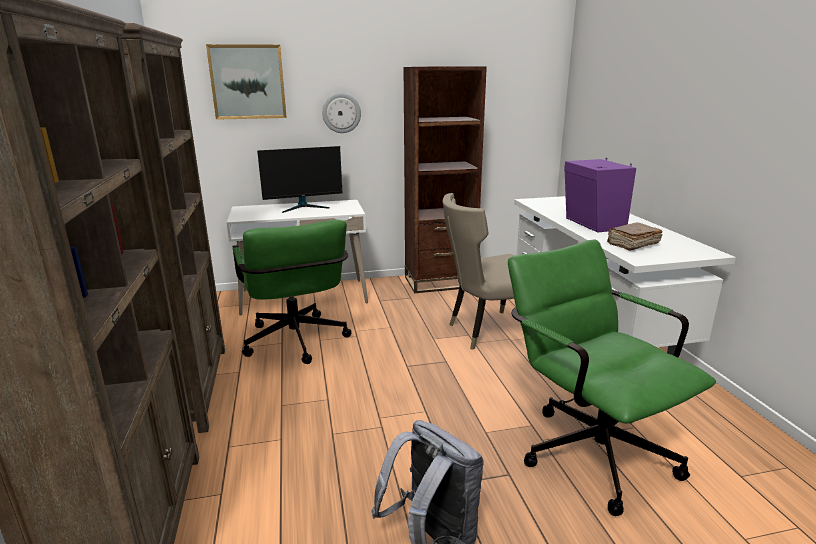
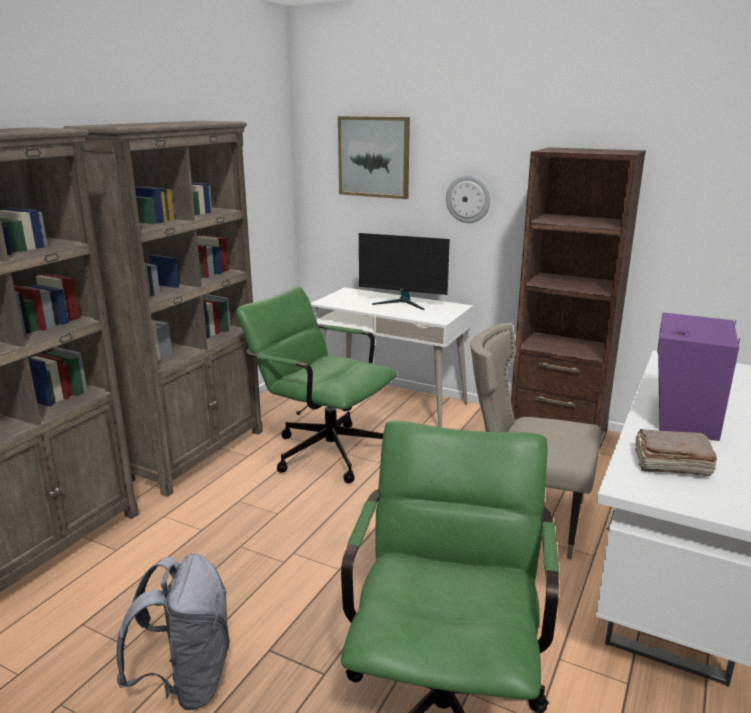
camera: 40 degrees right, 0 degrees up
(297, 344) = (322, 449): green office chair -> green office chair turned 105 degrees clockwise

